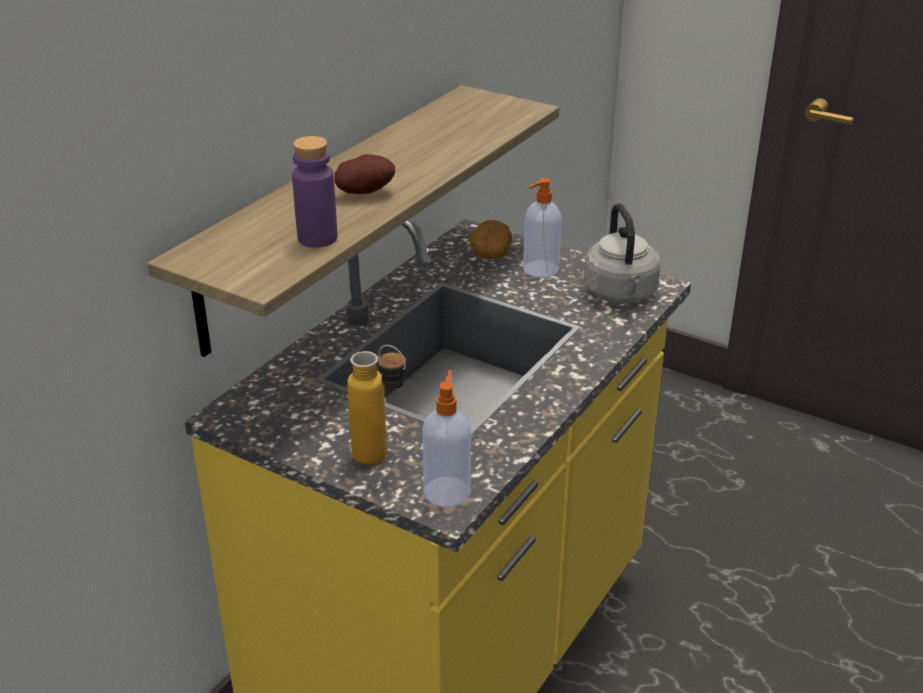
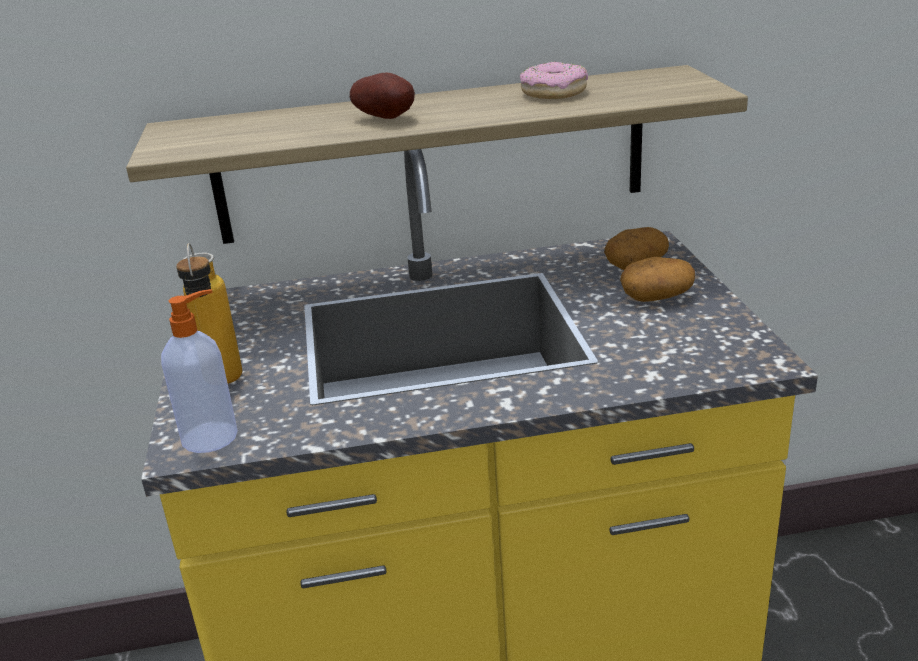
camera: 50 degrees right, 5 degrees down
(317, 238) = (270, 137): purple bottle -> none
(430, 134) = (554, 92): none -> donut
(539, 270) = (657, 296): soap dispenser -> potato
(621, 294) = (703, 351): grey kettle -> none

